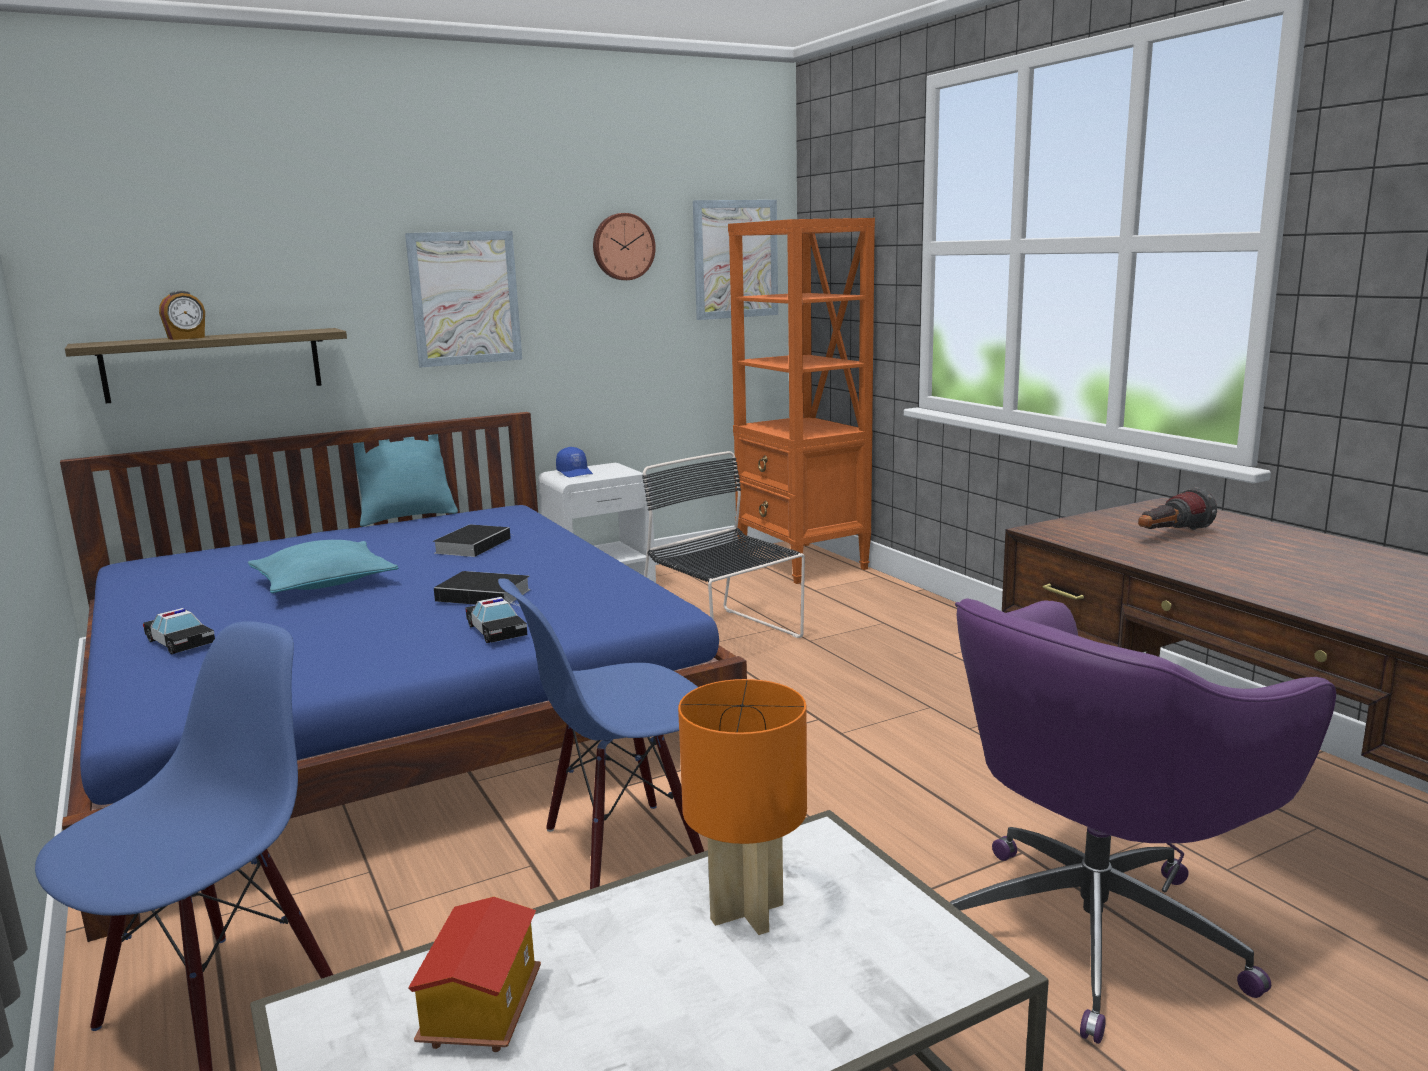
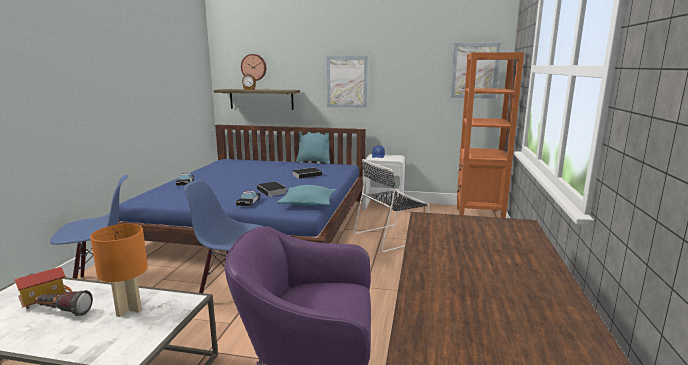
camera: 40 degrees right, 0 degrees up
(324, 583) = (247, 176): turquoise pillow -> turquoise pillow (308, 203)
(622, 247) = (417, 63): wall clock -> wall clock (254, 67)
(724, 639) = (391, 237): black chair -> black chair turned 120 degrees counterclockwise
(1170, 535) = (471, 236): flashlight -> flashlight (63, 312)

